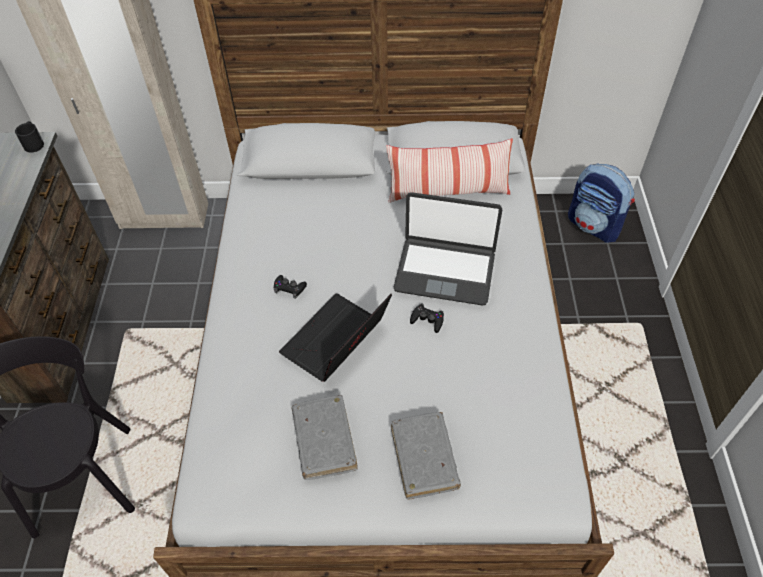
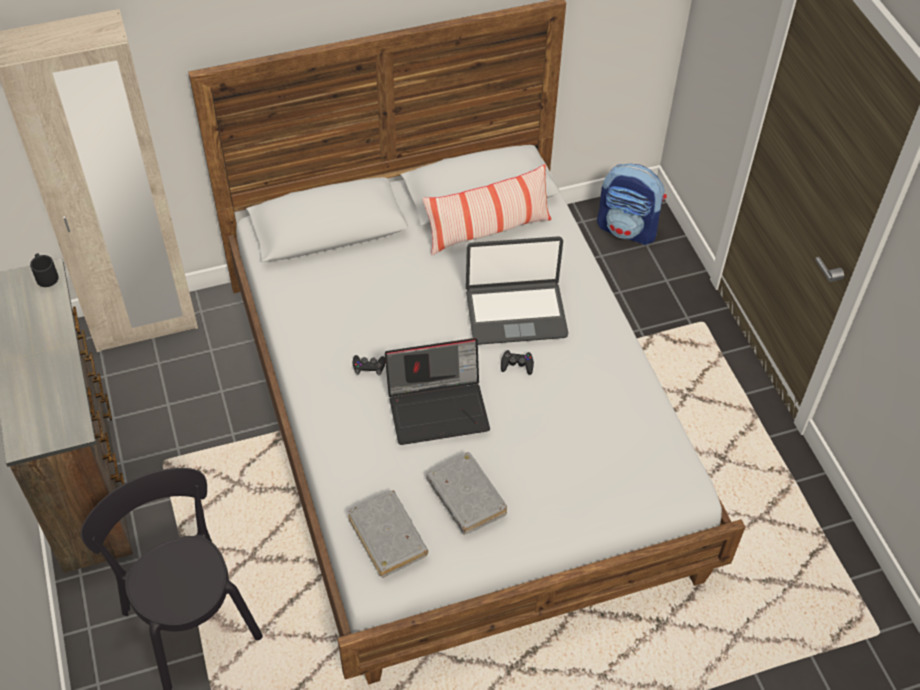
camera: 20 degrees left, 0 degrees up
(336, 343) = (439, 407): laptop -> laptop turned 120 degrees counterclockwise
(424, 458) = (562, 489): grey book -> grey book (387, 538)

